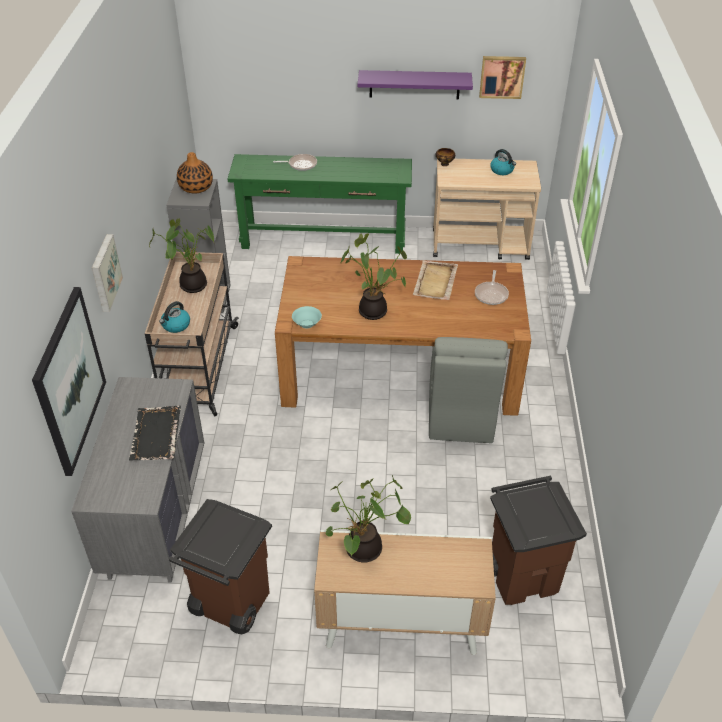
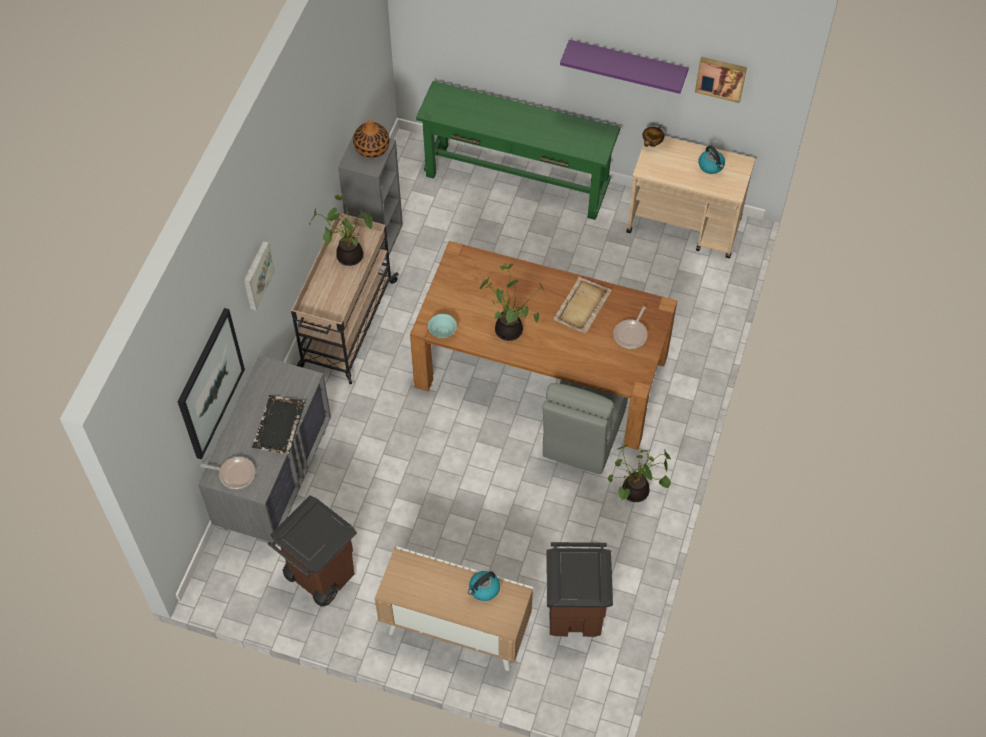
camera: 15 degrees right, 15 degrees up
(176, 325) = (323, 302): kettle -> kettle (484, 589)
(301, 165) = (498, 112): frying pan -> frying pan (235, 474)
(364, 552) = (424, 575): potted plant -> potted plant (634, 493)

